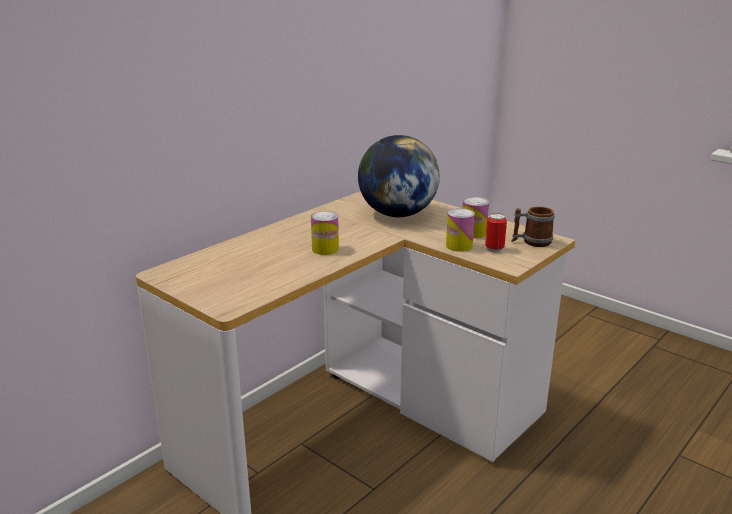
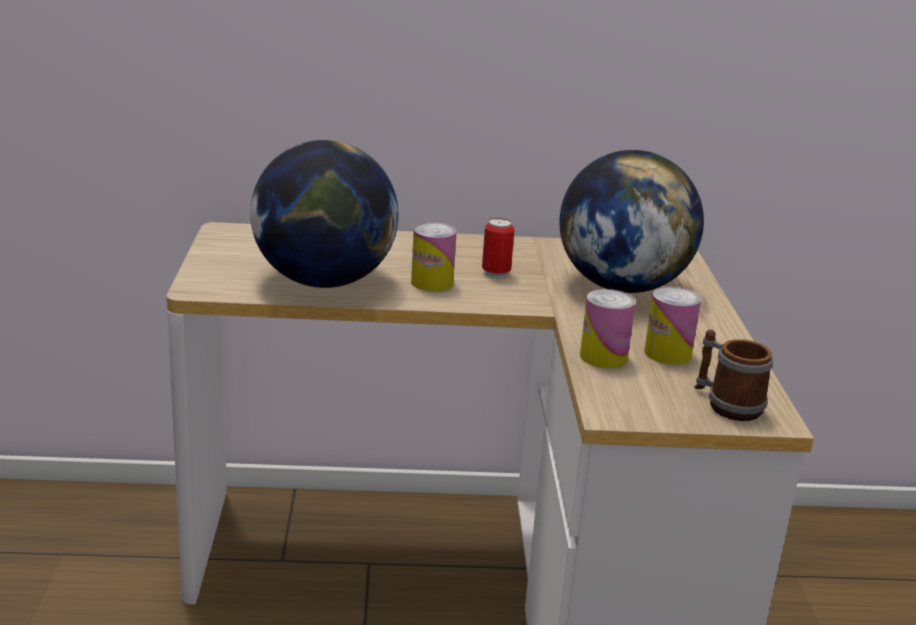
camera: 45 degrees right, 0 degrees up
(278, 273) = (323, 282): none -> globe
(494, 249) = (643, 384): can -> can (496, 273)

